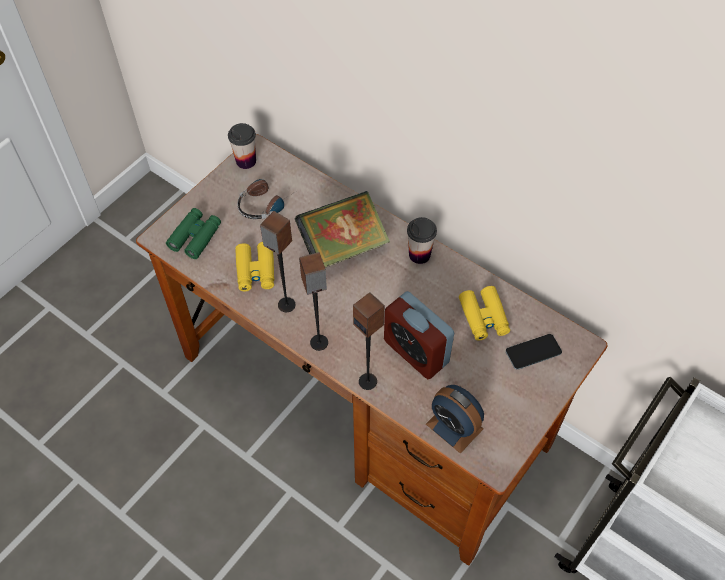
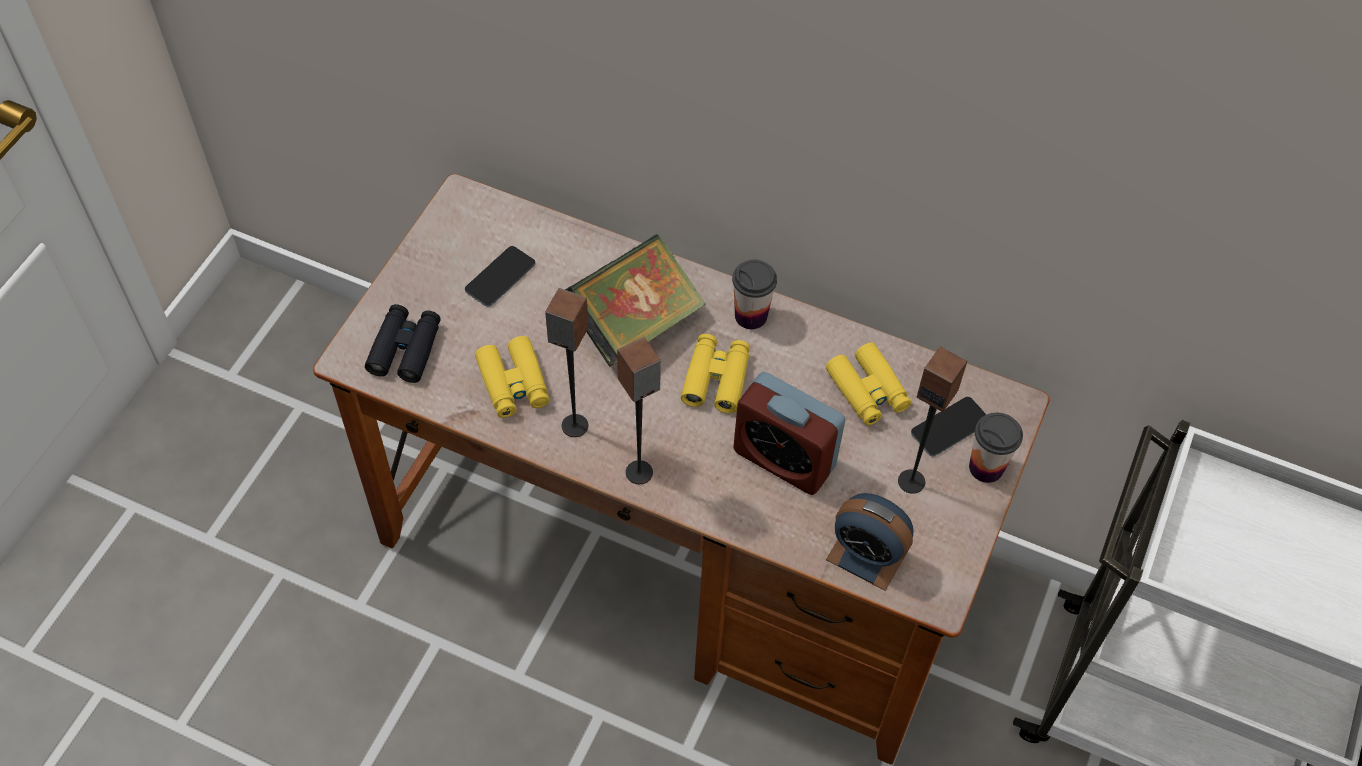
camera: 15 degrees left, 0 degrees up
(195, 237) = (405, 349): green binoculars -> black binoculars
(246, 161) = (449, 218): cup -> cup (986, 467)
(267, 202) = (500, 277): headphones -> phone
(368, 381) = (726, 514): speaker -> speaker (912, 481)
(385, 291) = (716, 378): none -> yellow binoculars

